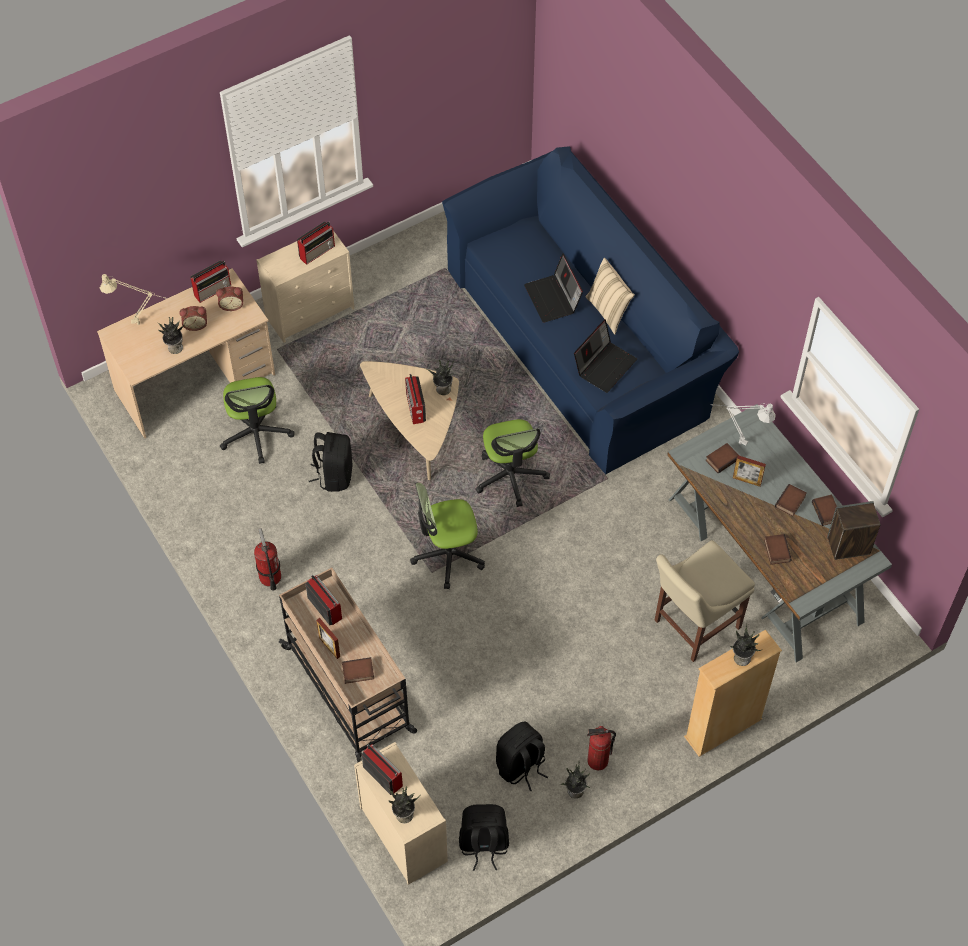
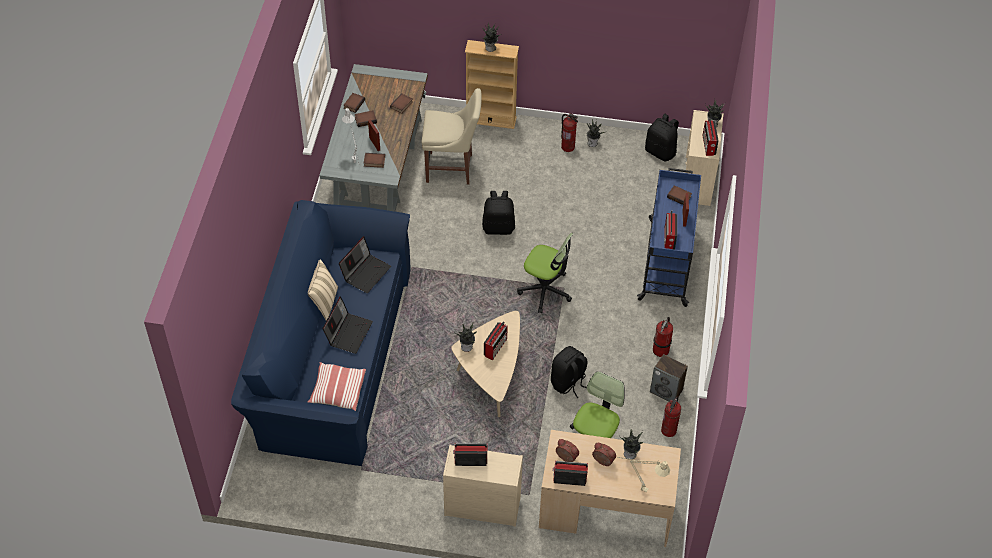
camera: 140 degrees left, 5 degrees down
(194, 498) = (669, 430): none -> fire extinguisher
(349, 691) = (667, 260): beige cart -> blue cart
(504, 247) = (337, 391): none -> pillow
(510, 476) = (464, 307): office chair -> none
(521, 766) = (609, 169): black backpack -> black backpack (498, 227)
(604, 365) = (366, 272): laptop -> laptop turned 135 degrees clockwise
(848, 546) = (364, 84): speaker -> speaker (666, 391)

